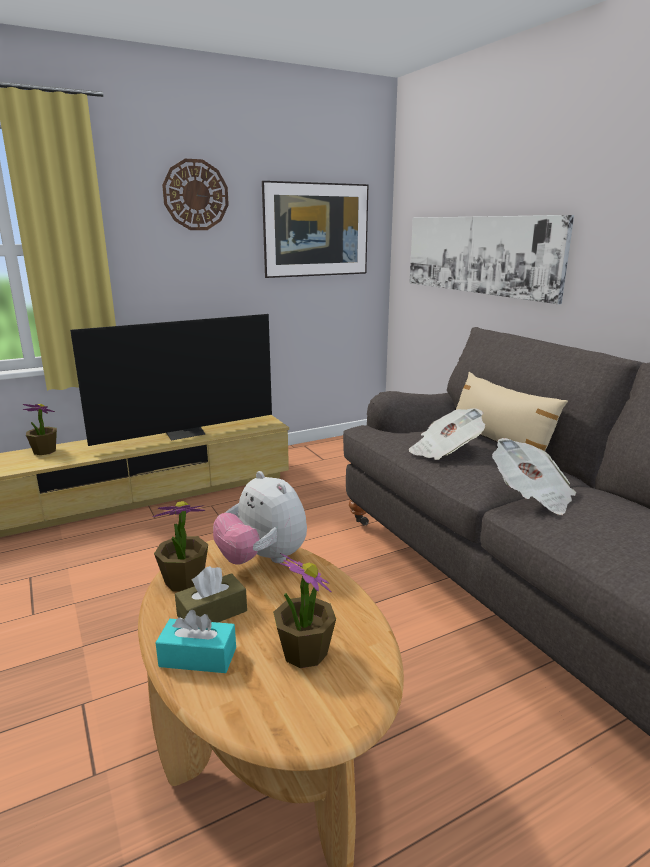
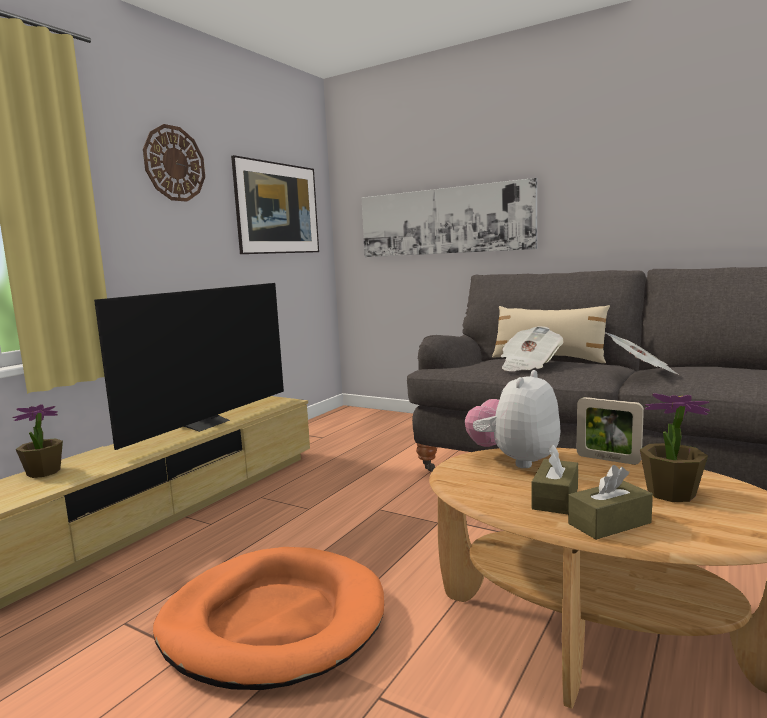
camera: 30 degrees left, 10 degrees down
(97, 615) = (273, 621): none -> orange dog bed
(184, 581) = (483, 490): potted plant -> none
(198, 657) = (609, 523): turquoise tissue box -> brown tissue box
(262, 560) = (515, 460): plush toy -> plush toy turned 105 degrees clockwise
(334, 590) = (608, 459): none -> picture frame

